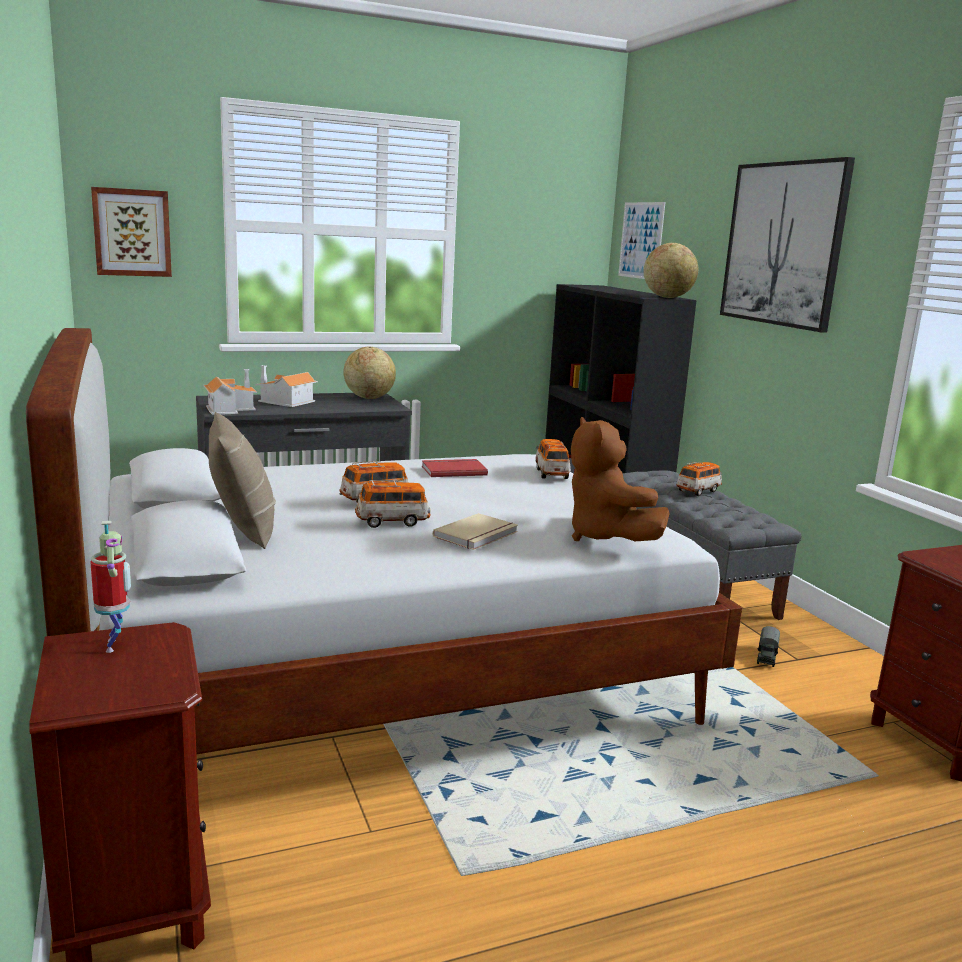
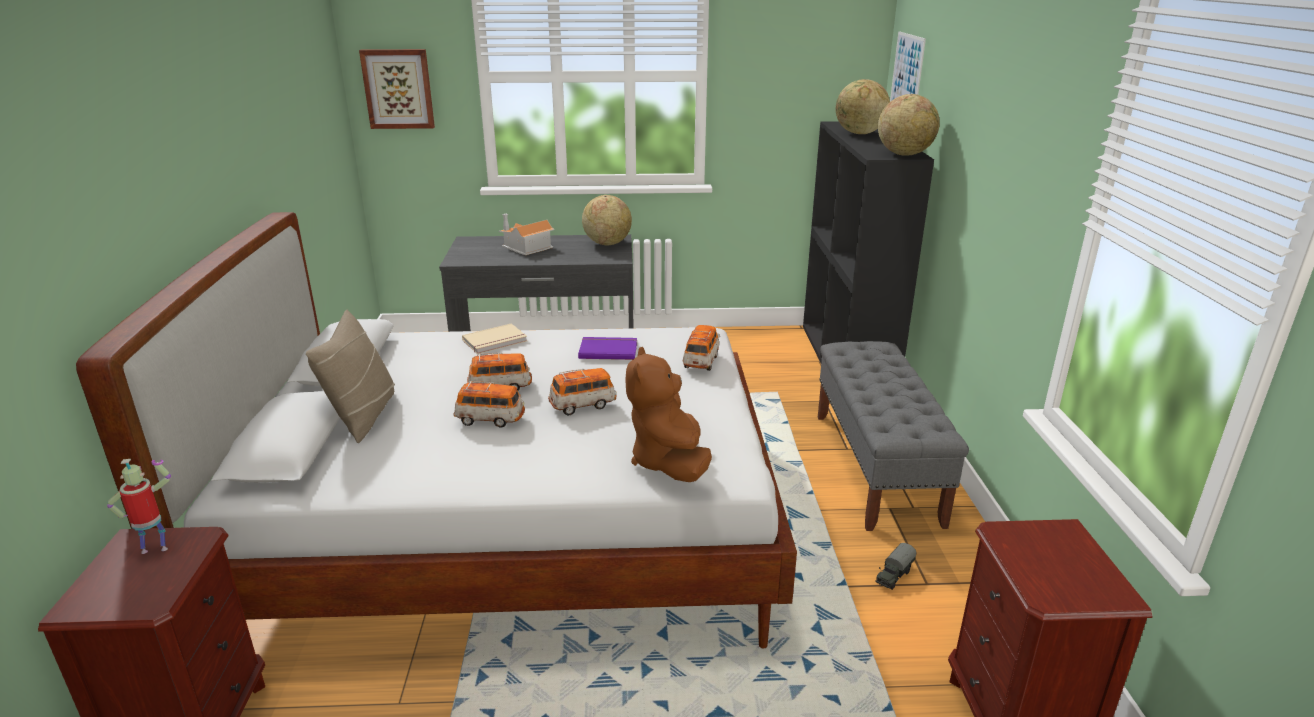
camera: 20 degrees right, 10 degrees up
(115, 645) = (156, 548): toy robot -> toy robot turned 105 degrees counterclockwise
(229, 409) = (468, 256): toy house -> none
(453, 470) = (608, 350): red book -> purple book
(478, 535) = (549, 446): beige book -> beige book (495, 341)
(606, 289) = (859, 134): none -> globe
(698, 491) = (893, 376): toy car -> toy car (583, 405)
(783, 244) = (1004, 114): picture -> none

